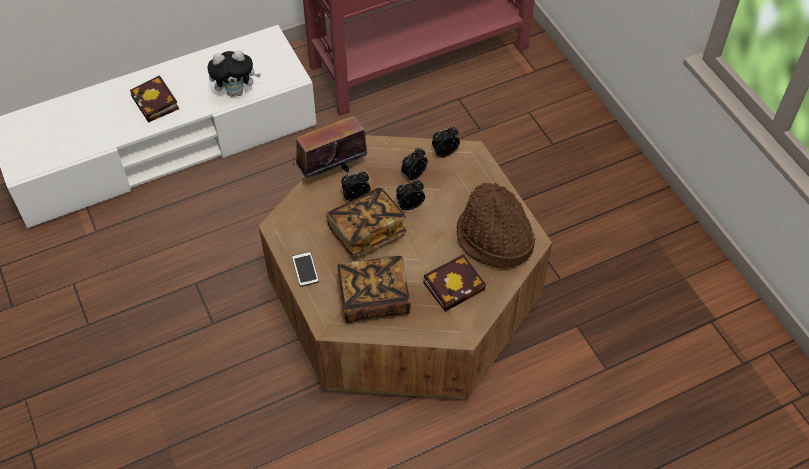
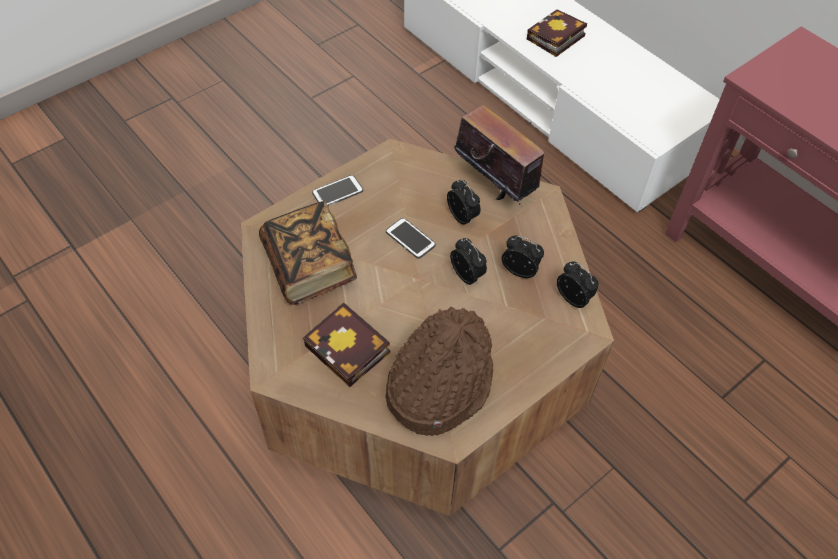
camera: 75 degrees right, 0 degrees up
(236, 91) = (605, 95): plush toy -> none
(366, 231) = (410, 239): book -> phone

